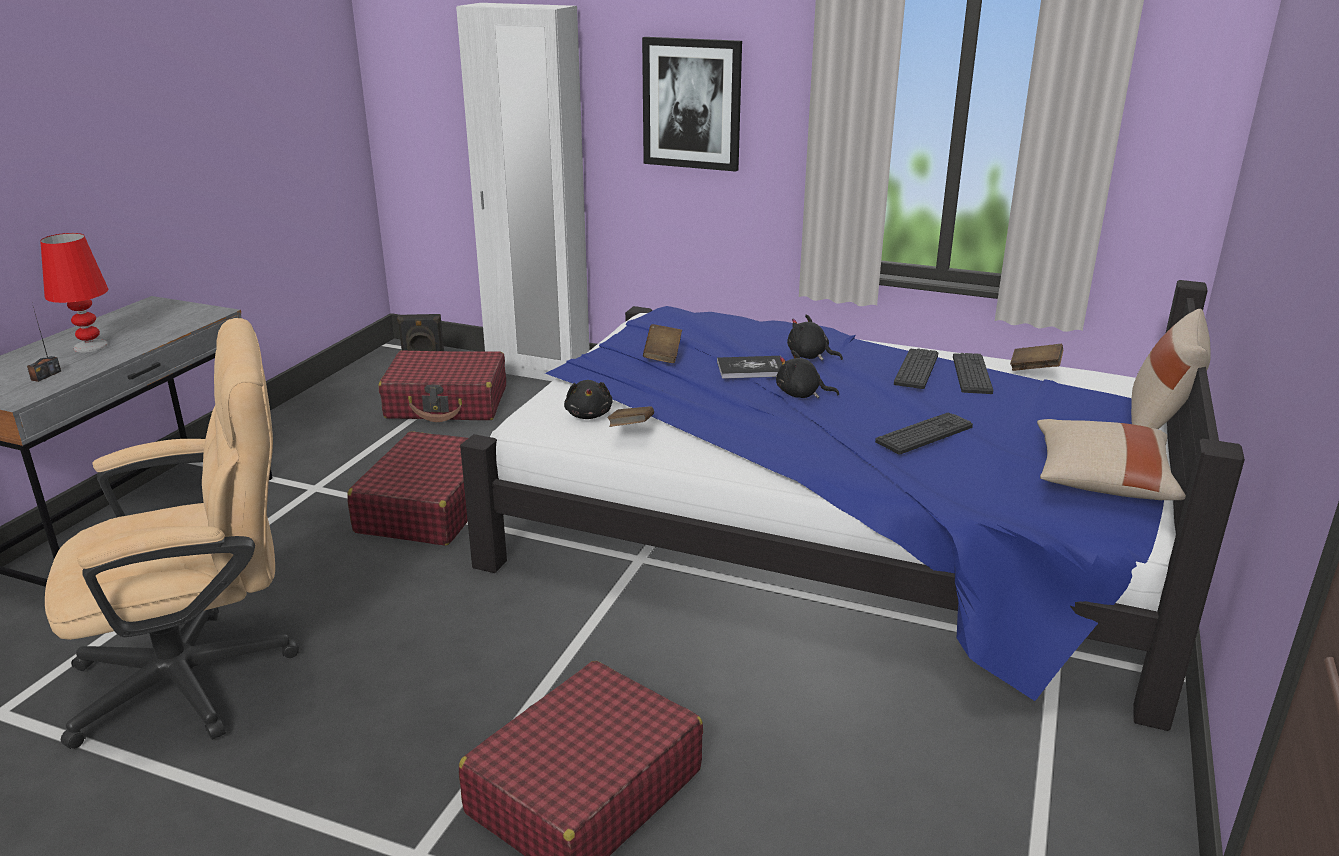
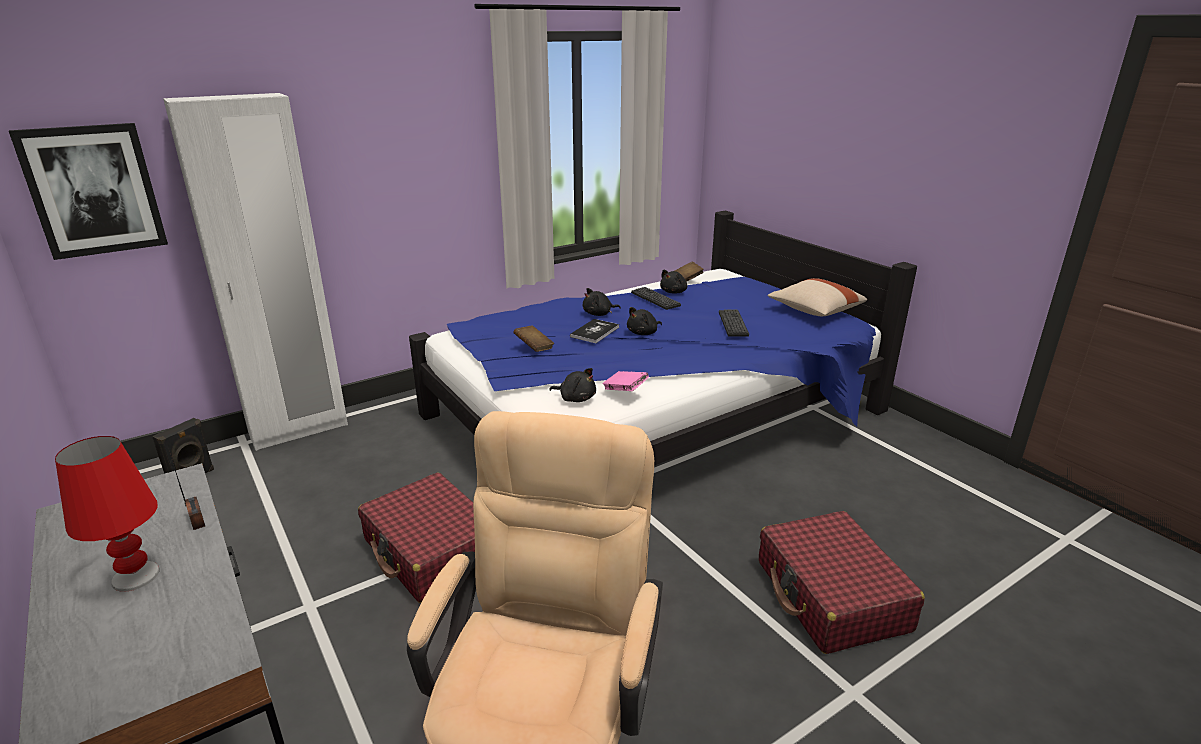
camera: 55 degrees left, 0 degrees up
(46, 375) = (179, 624): radio -> radio (196, 520)
(447, 403) = (275, 487): red suitcase -> none
(631, 429) = (625, 390): brown book -> pink book
(692, 104) = (397, 164): picture -> picture (94, 190)
(972, 374) = (674, 292): keyboard -> black plush toy
(1158, 427) = (774, 283): beige pillow -> none

